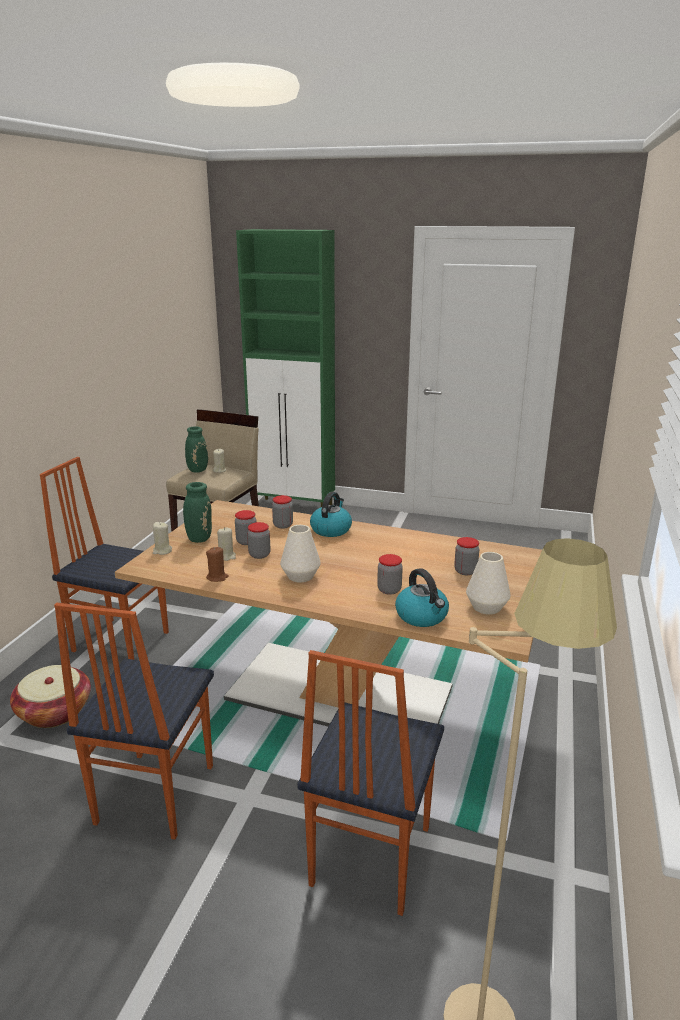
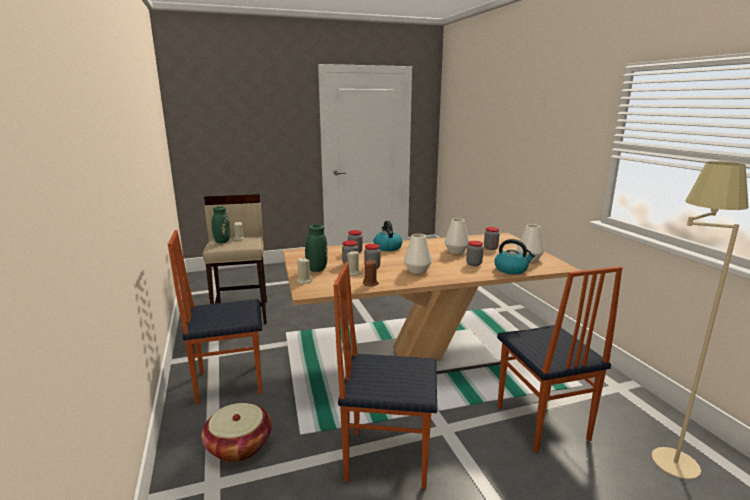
camera: 35 degrees left, 5 degrees down
(153, 794) = (386, 457): chair -> chair turned 120 degrees clockwise
(294, 508) = (251, 271): green cabinet -> none
(406, 562) = (456, 251): none -> white vase

